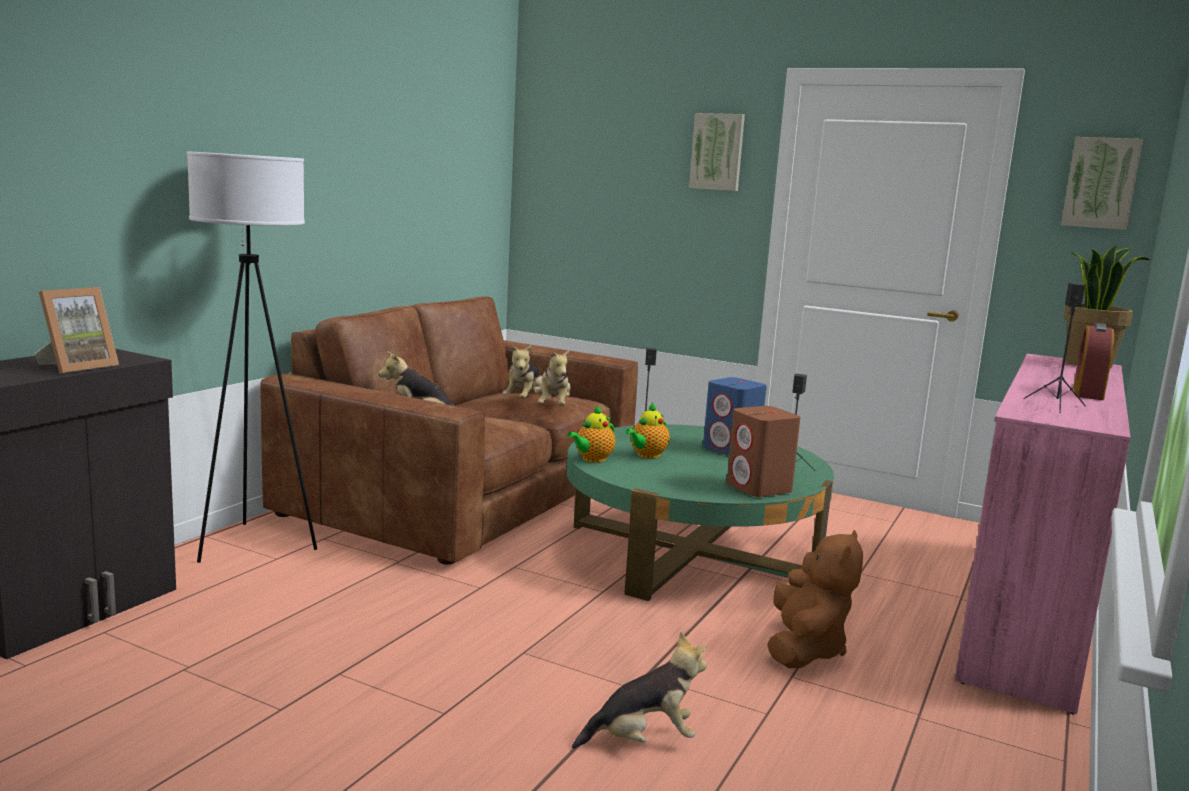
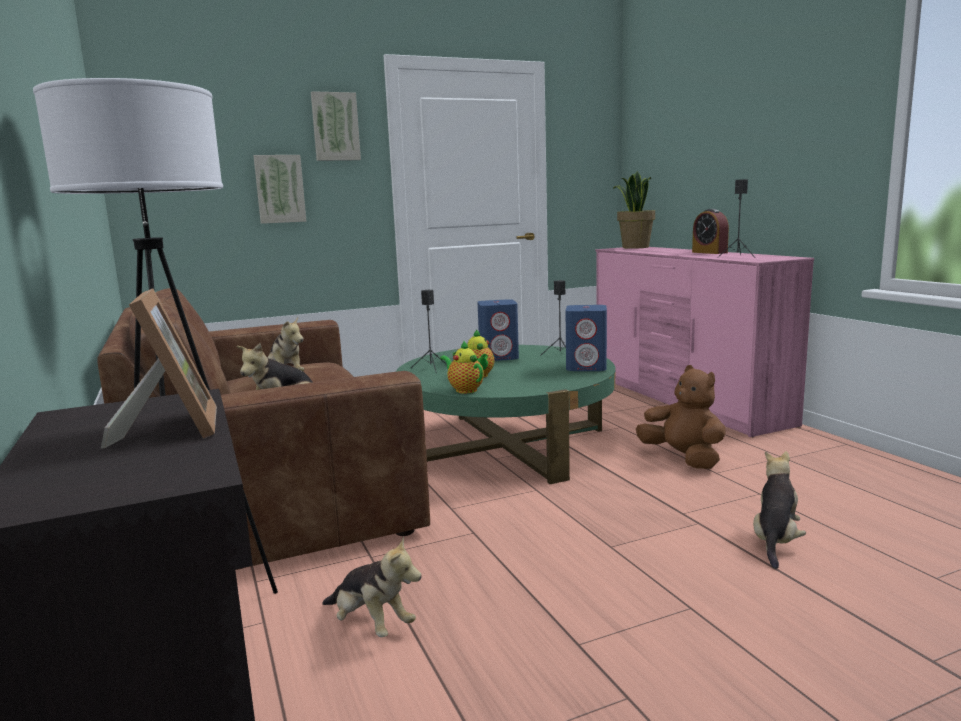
camera: 50 degrees left, 0 degrees up
(554, 406) = (335, 370): plush toy -> plush toy (371, 624)
(592, 459) = (464, 390): teapot -> teapot turned 150 degrees clockwise
(759, 488) = (587, 367): brown speaker -> blue speaker
(1101, 183) = (593, 137): picture -> picture (280, 189)

